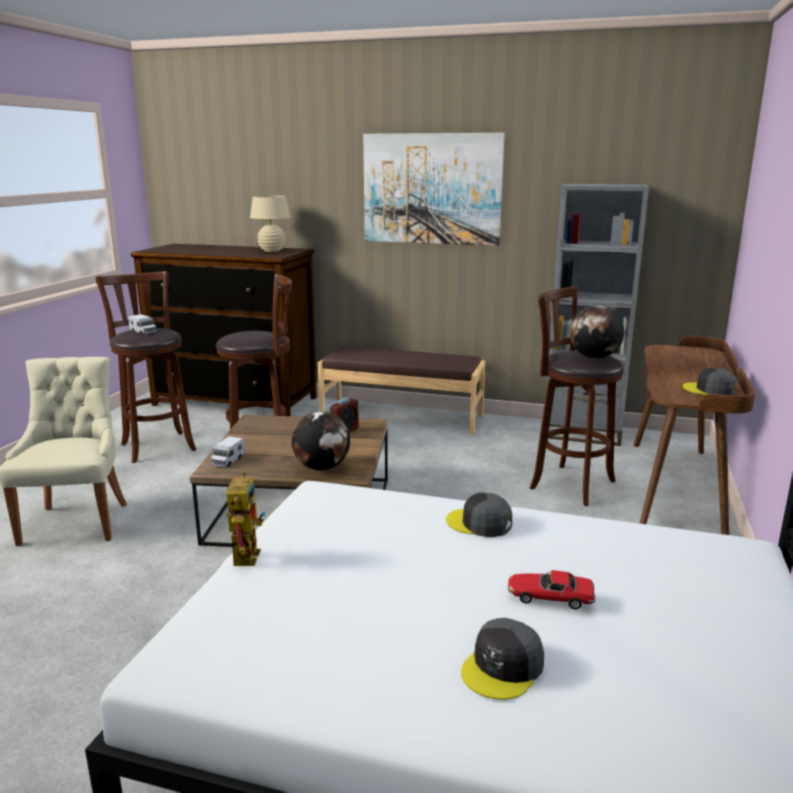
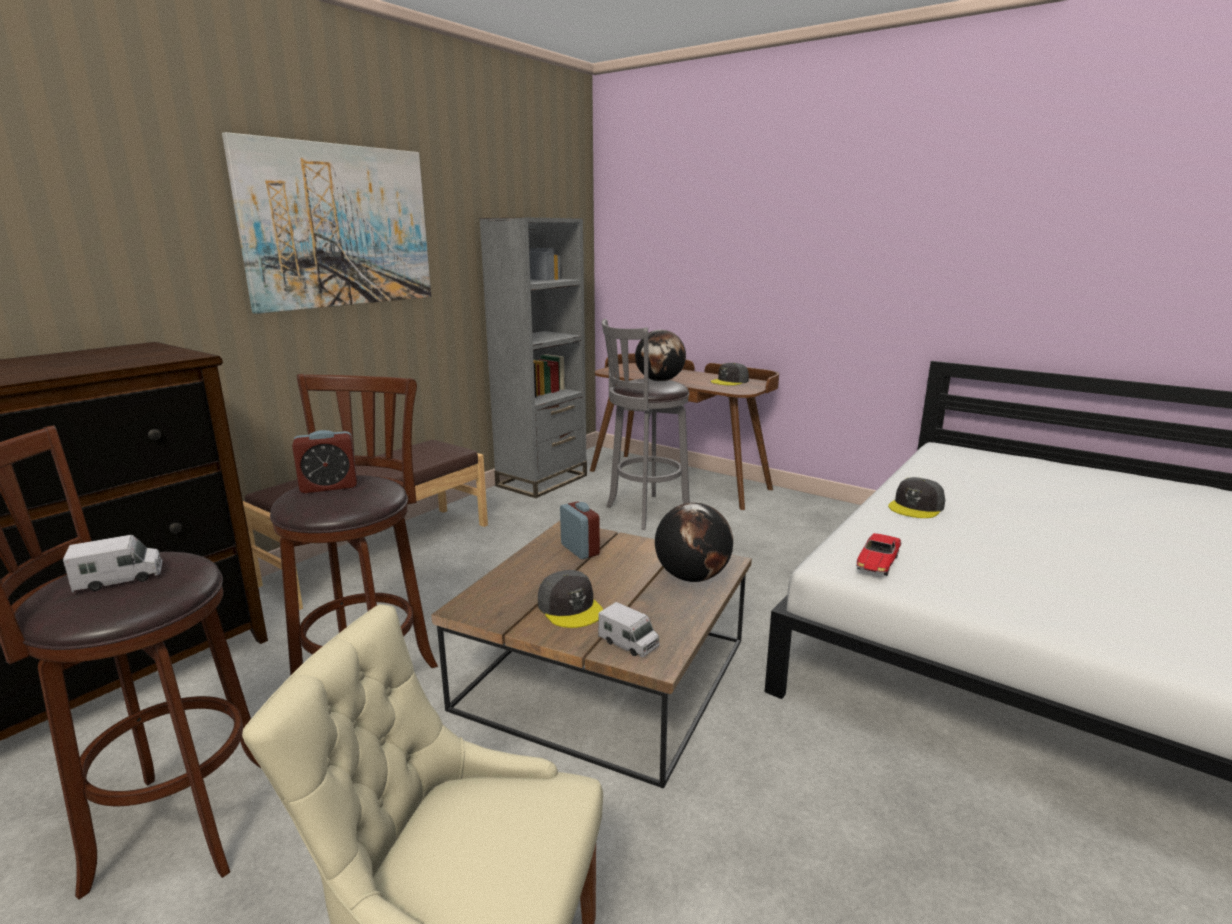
camera: 70 degrees left, 0 degrees up
(245, 553) = (1012, 621): toy robot -> none
(252, 333) = (329, 487): none -> alarm clock
(272, 251) = (109, 354): beige table lamp -> none
(503, 668) = (1153, 536): grey cap -> grey cap (570, 608)
(550, 597) = (1042, 506): toy car -> toy car (877, 563)
(568, 483) = (644, 512): brown stool -> grey stool

